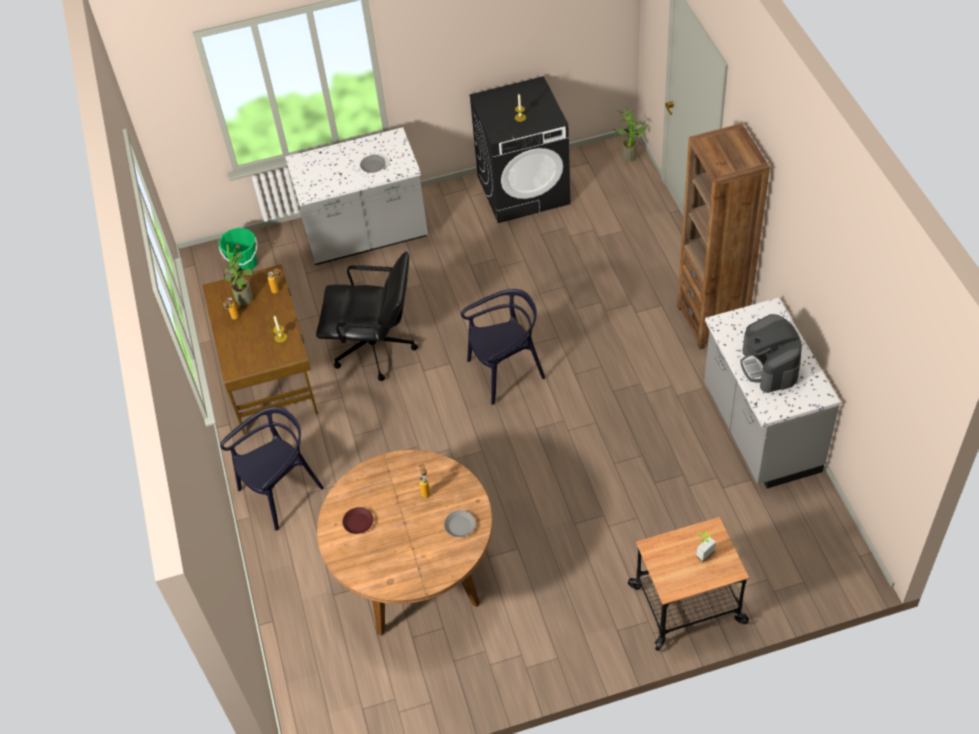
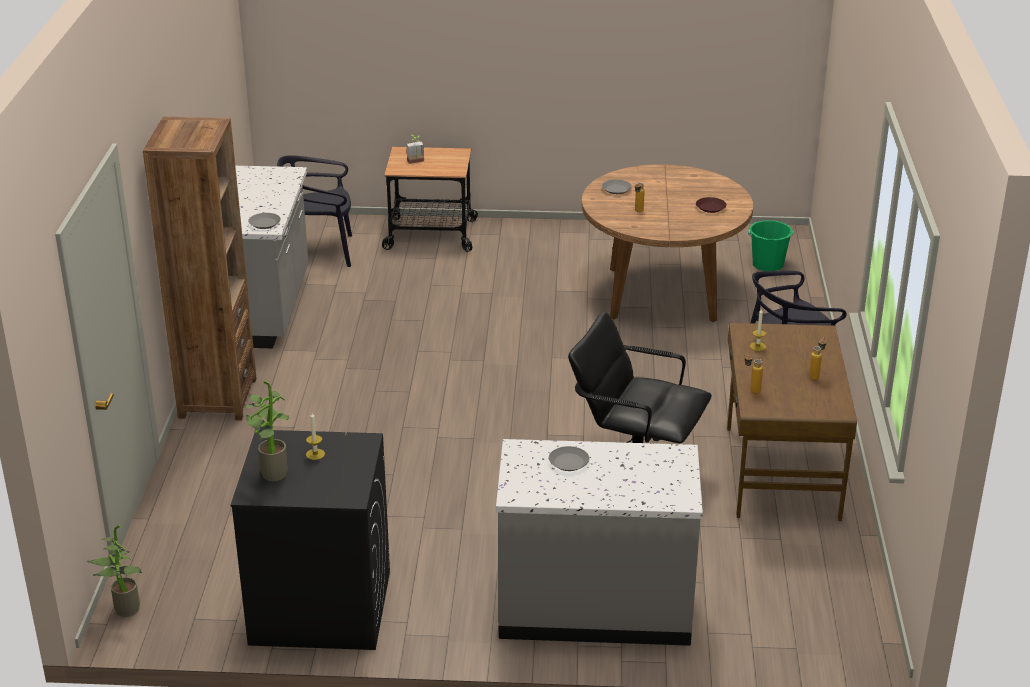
camera: 165 degrees left, 20 degrees down
(244, 264) = (799, 621): green bucket -> green bucket (767, 265)
(247, 300) = (795, 390): potted plant -> potted plant (271, 472)
(505, 372) = (486, 411): black chair -> black chair (320, 252)
(729, 326) = (264, 224): none -> grey plate
(769, 366) = (259, 193): coffee machine -> none

